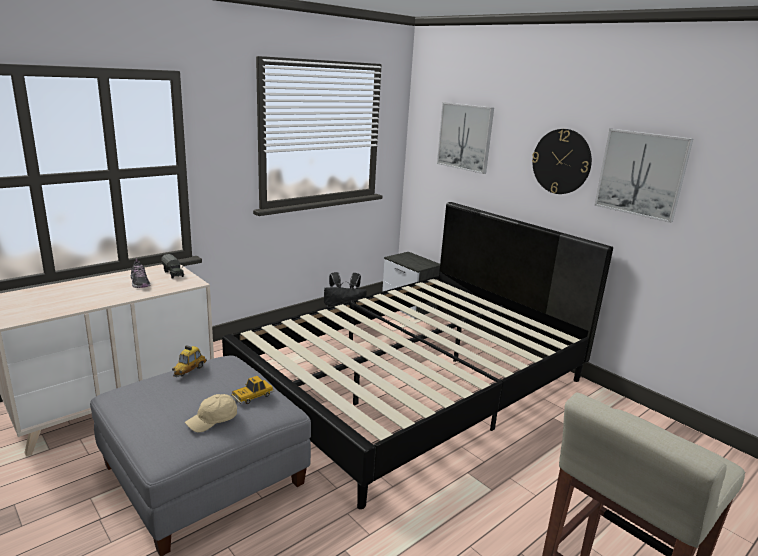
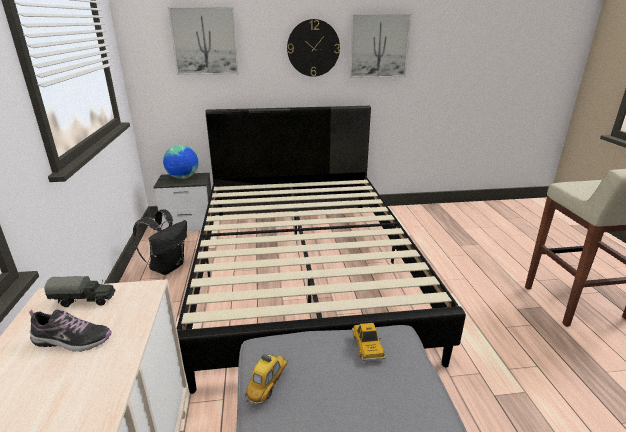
camera: 55 degrees left, 5 degrees up
(189, 370) = (268, 385): toy car -> toy car turned 120 degrees counterclockwise
(213, 420) = (404, 392): beige cap -> none
(415, 260) = (183, 177): none -> globe

